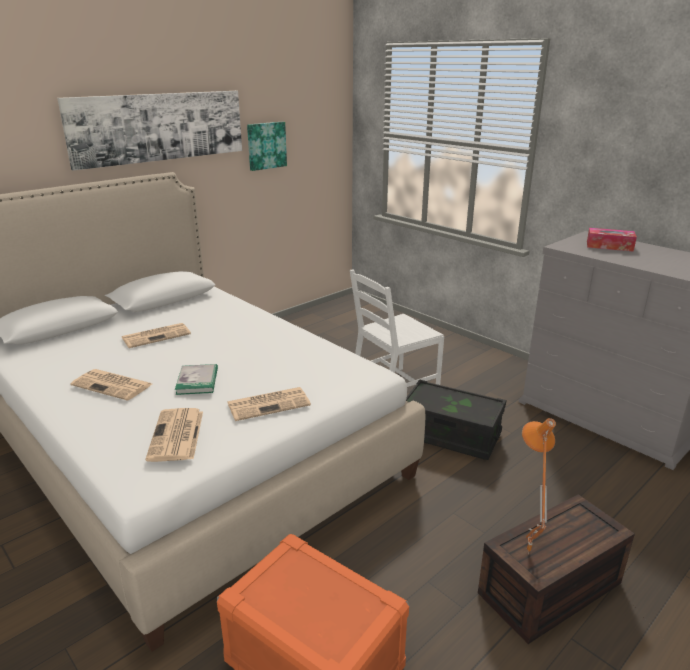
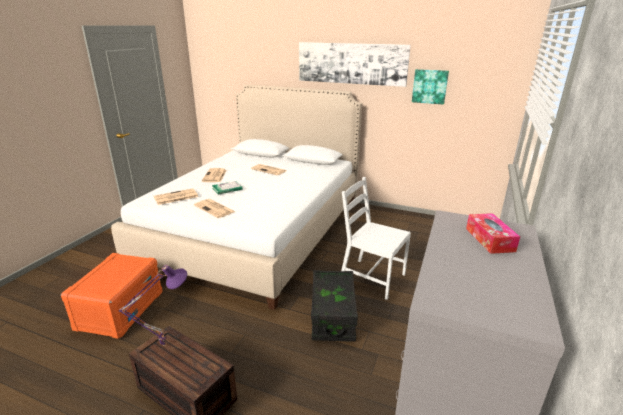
camera: 65 degrees right, 0 degrees up
(525, 552) = (164, 344): orange table lamp -> purple table lamp

